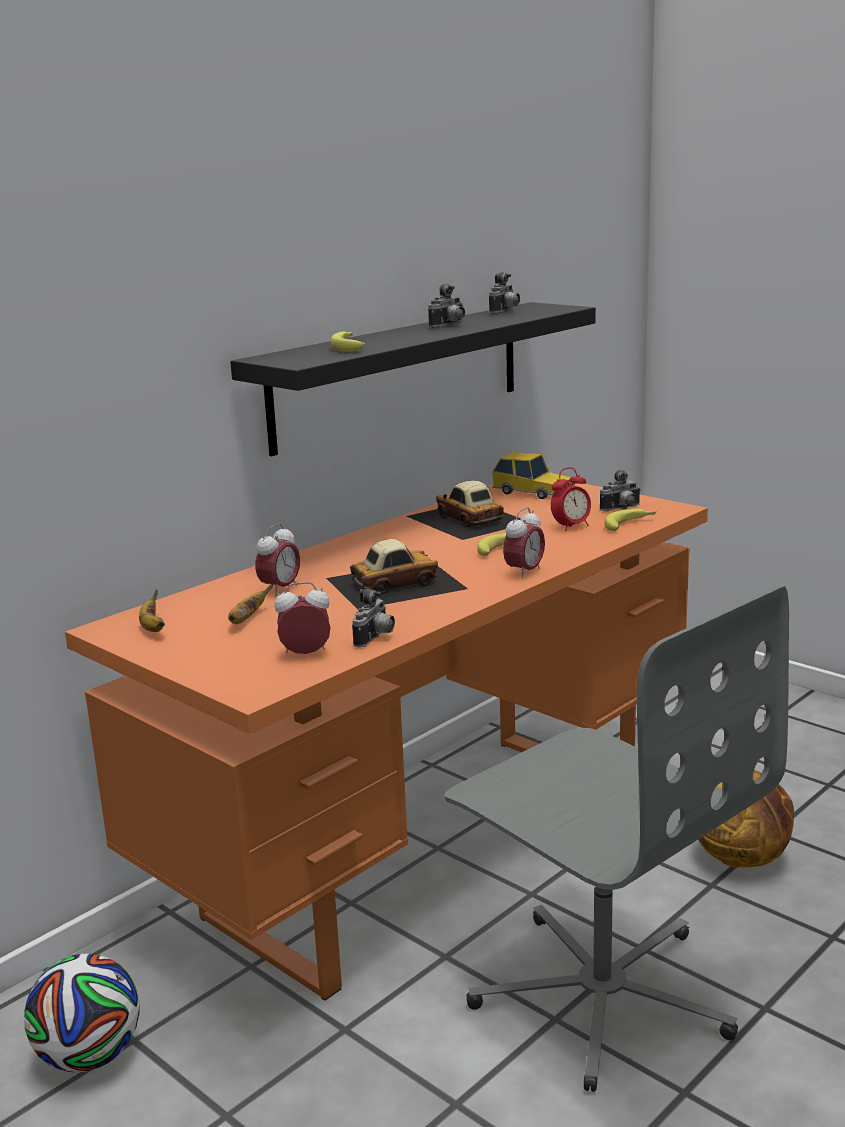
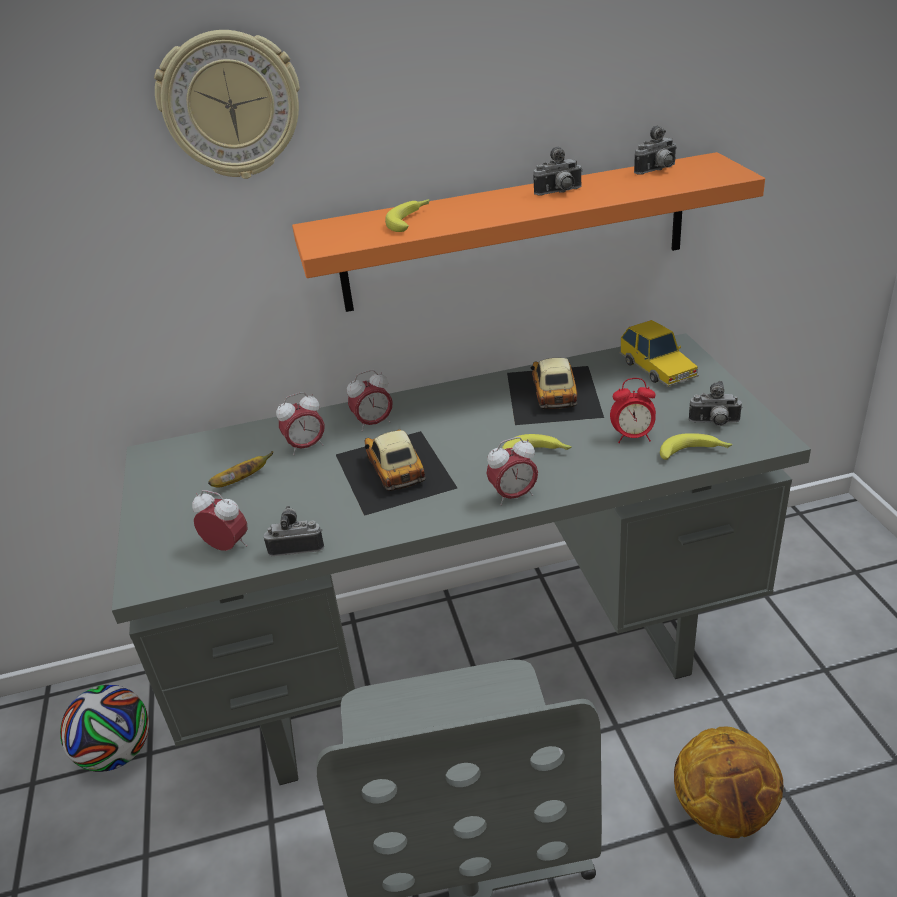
camera: 35 degrees right, 15 degrees up
(152, 628) = (176, 465): banana -> none
(188, 236) = (231, 106): none -> wall clock
(326, 564) = (373, 424): none -> alarm clock
(376, 638) = (296, 547): camera -> camera turned 150 degrees counterclockwise
(394, 583) = (393, 471): toy car -> toy car turned 120 degrees counterclockwise
(400, 374) = (515, 233): black shelf -> orange shelf
(433, 846) = (472, 665): orange desk -> grey desk

